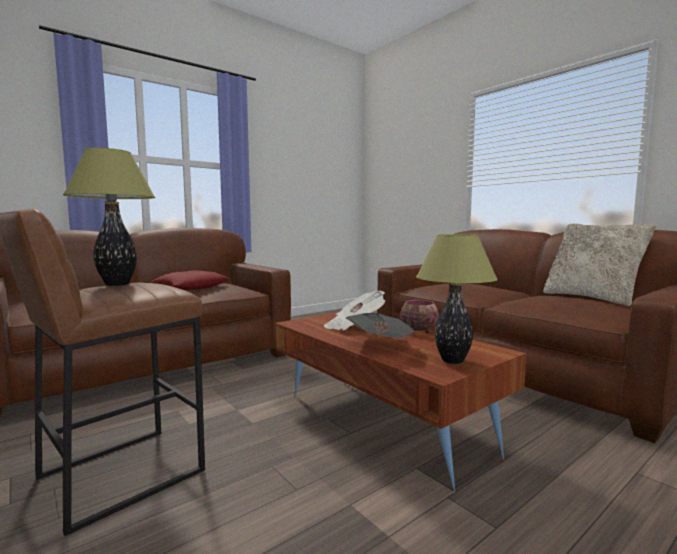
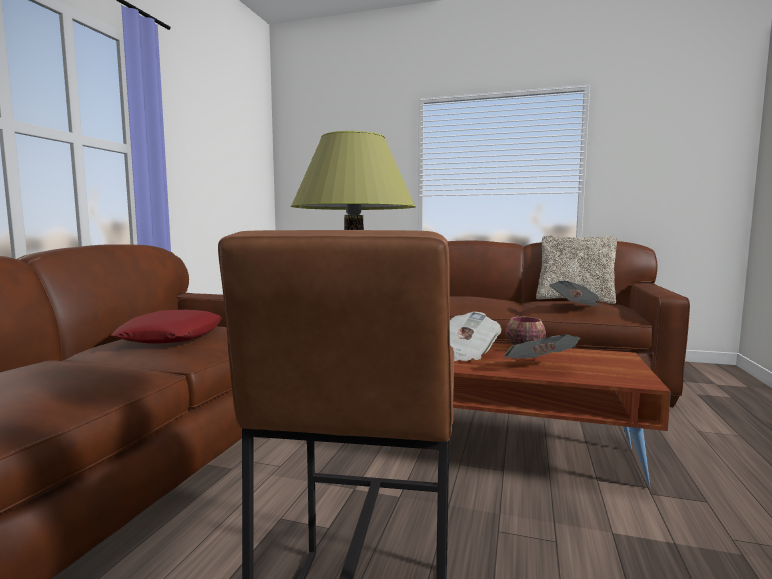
camera: 35 degrees left, 0 degrees up
(453, 361) = (619, 369): table lamp -> none
(551, 303) = (576, 307): none -> newspaper

